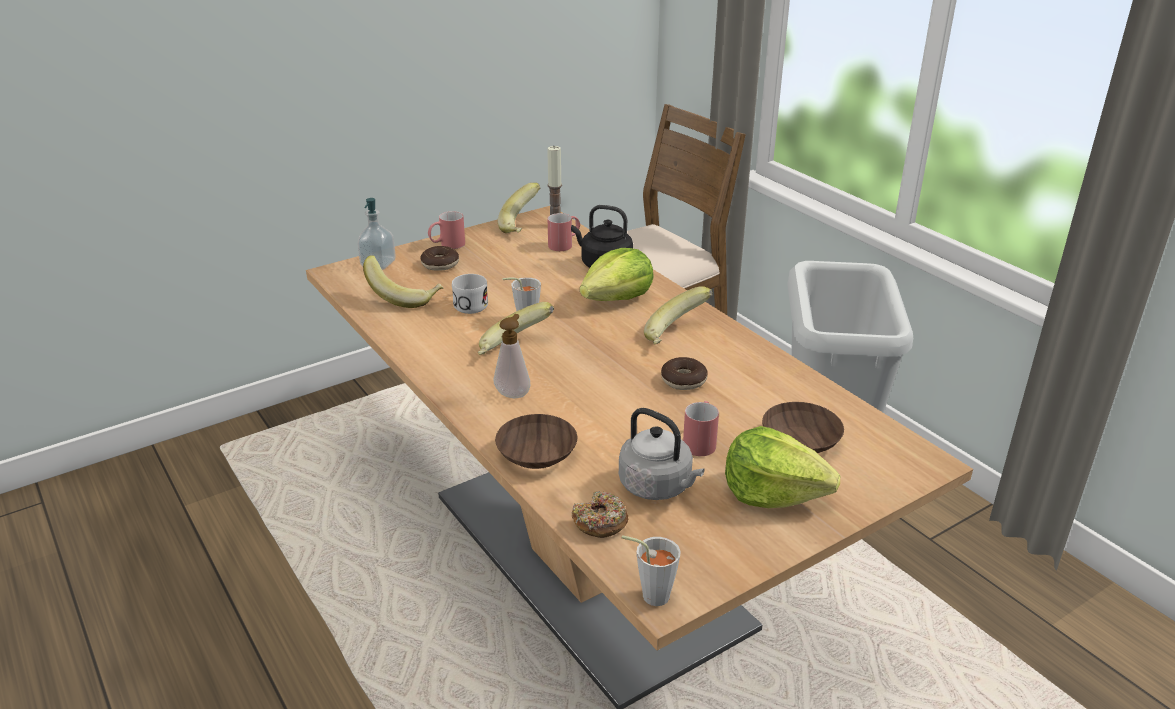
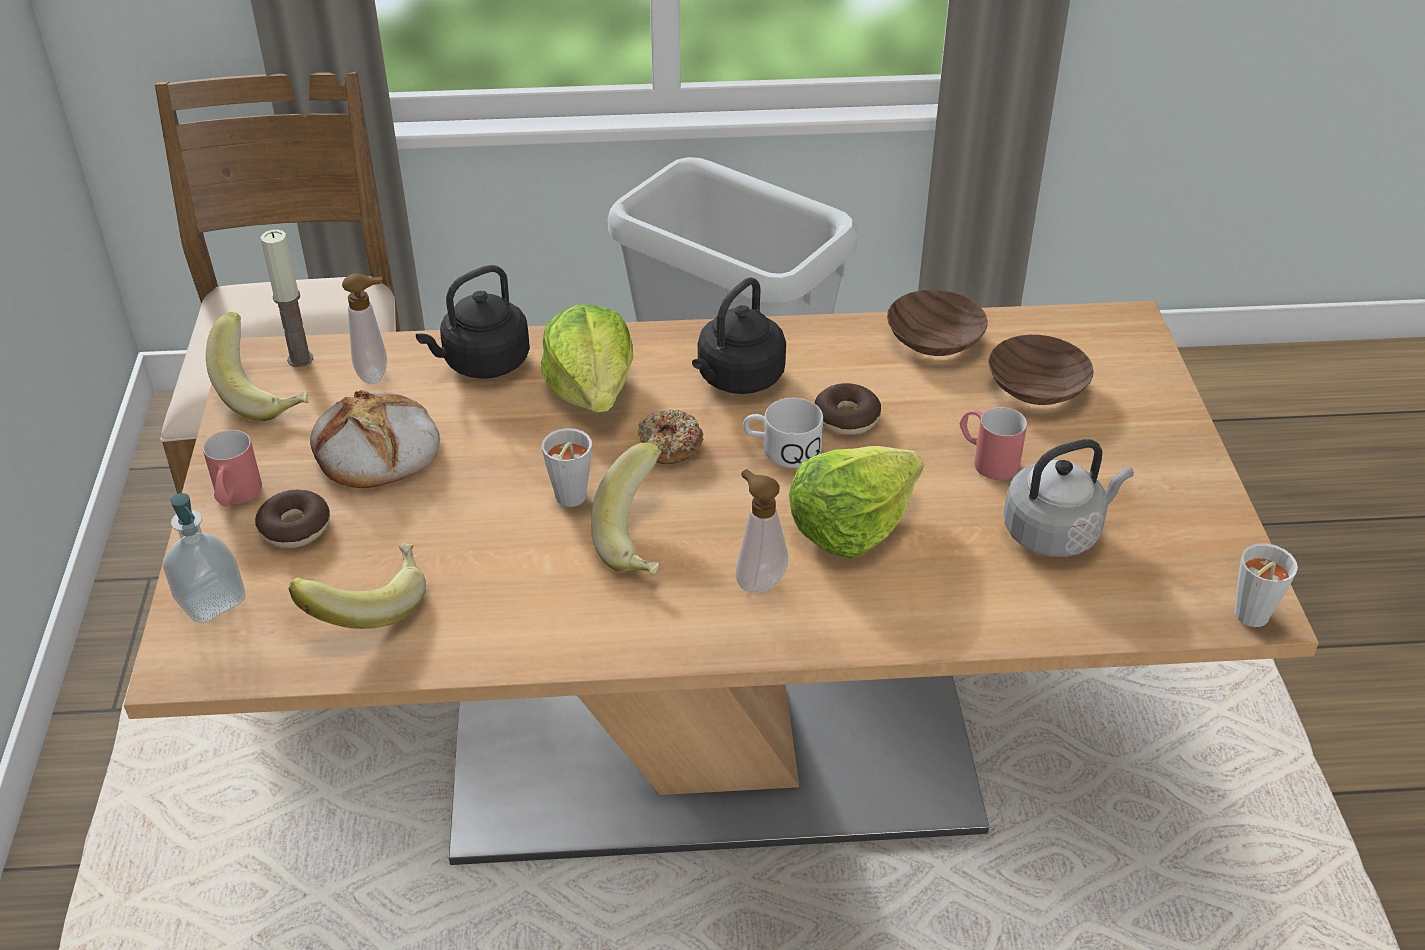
camera: 60 degrees left, 10 degrees up
(470, 303) = (461, 537): white mug -> white mug (781, 449)
(511, 262) = (375, 449): none -> bread
(537, 456) = (925, 612): brown bowl -> brown bowl (937, 340)
(565, 244) = (376, 374): red mug -> soap dispenser
(600, 522) = (1097, 607): donut -> donut (669, 446)
(676, 336) = (737, 379): banana -> black kettle
(773, 492) = (1118, 449): lettuce -> lettuce (850, 524)

